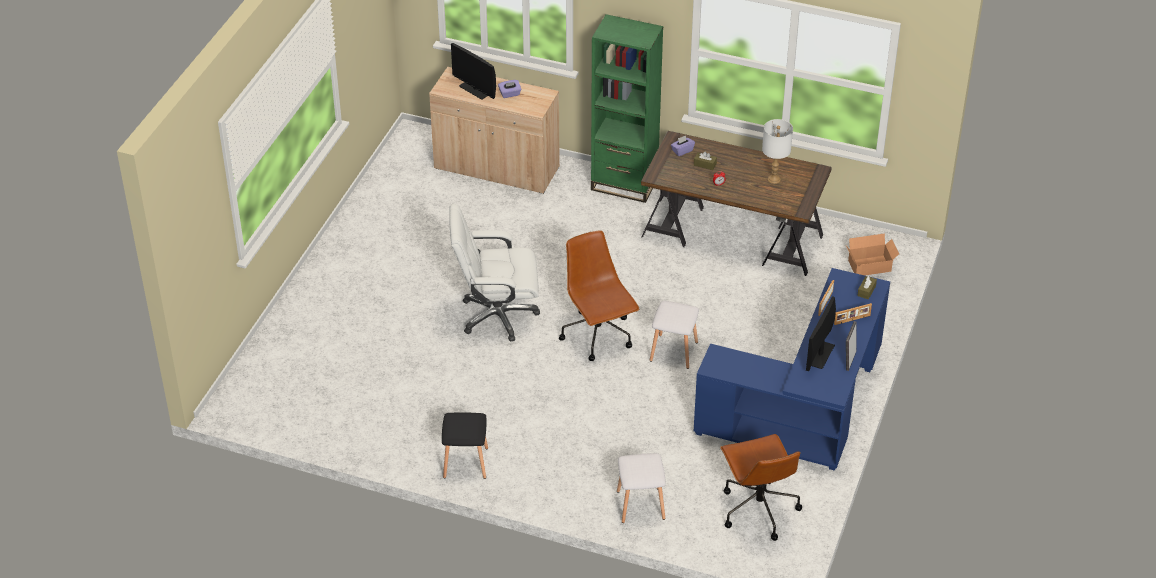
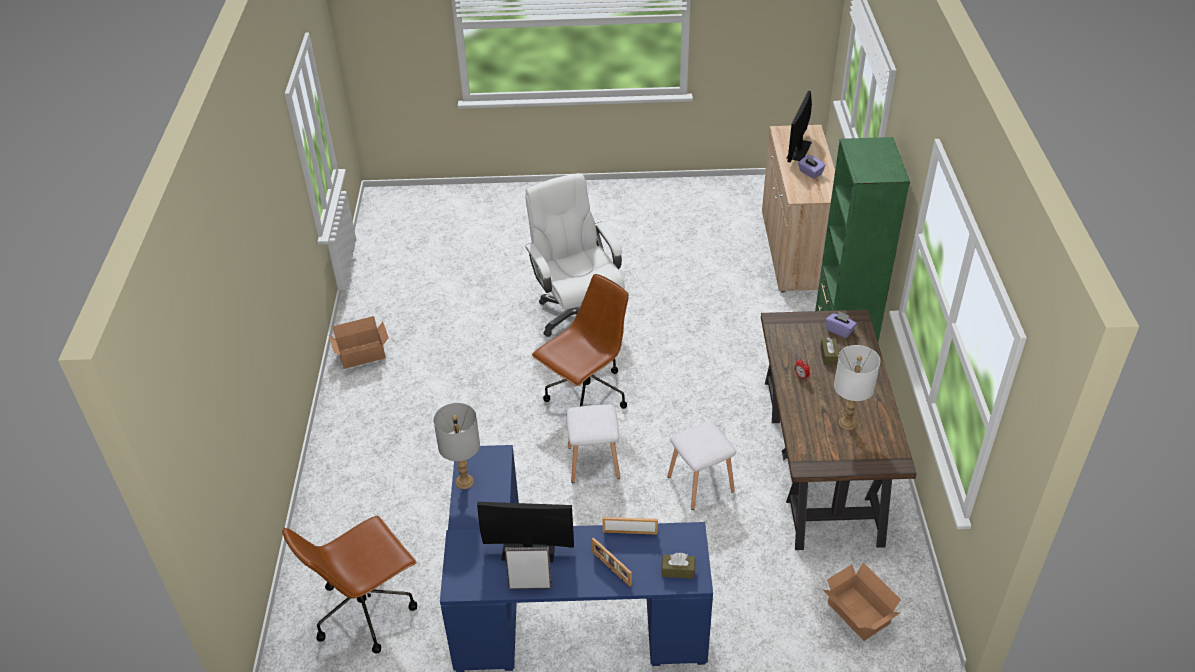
camera: 70 degrees right, 0 degrees up
(466, 462) = (363, 355): black stool -> cardboard box
(640, 505) = (342, 501): white stool -> white stool (699, 483)
(735, 376) = (464, 482): none -> grey table lamp

